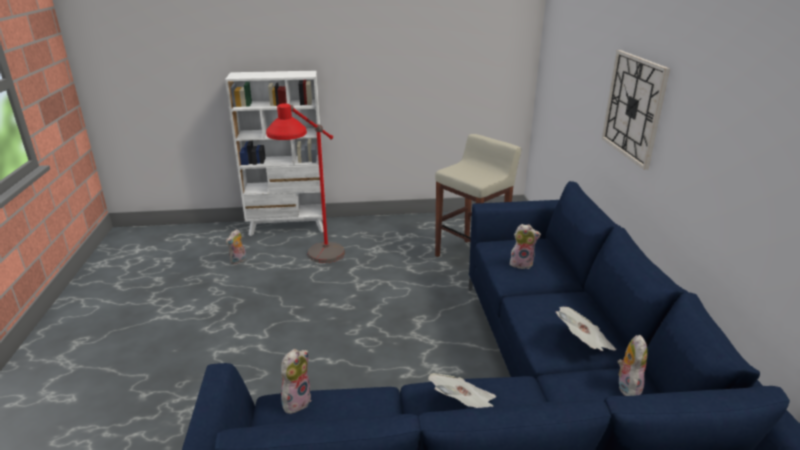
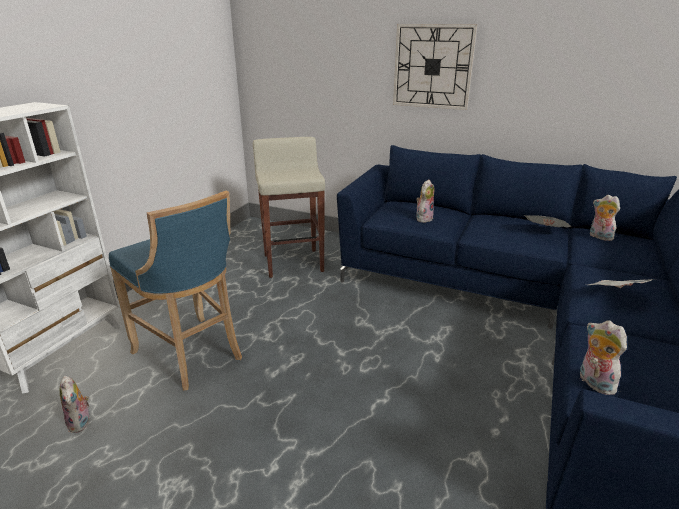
camera: 60 degrees left, 0 degrees up
(316, 266) = (192, 355): red floor lamp -> blue stool

